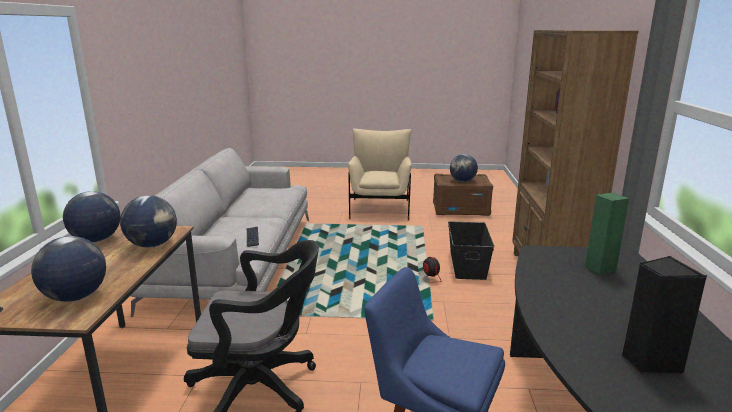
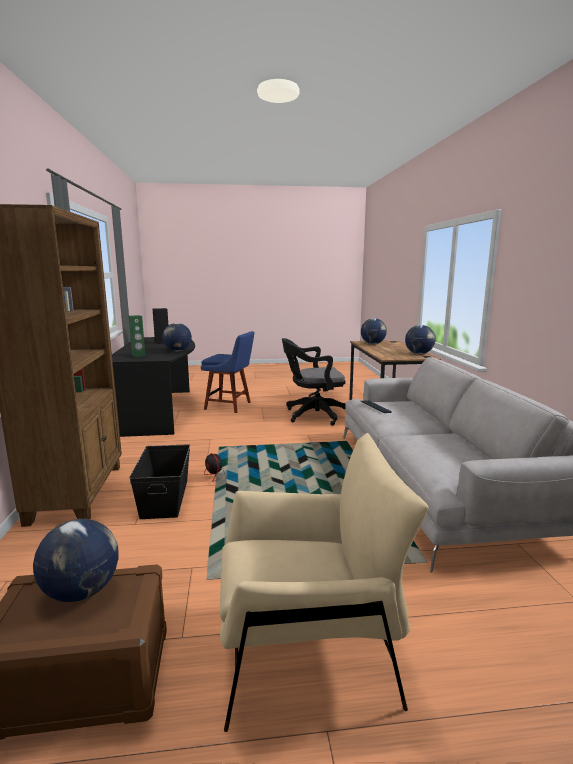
camera: 170 degrees right, 5 degrees down
(153, 245) = (382, 353): globe -> globe (177, 351)
(380, 209) = (307, 648): beige armchair -> beige armchair turned 90 degrees counterclockwise

